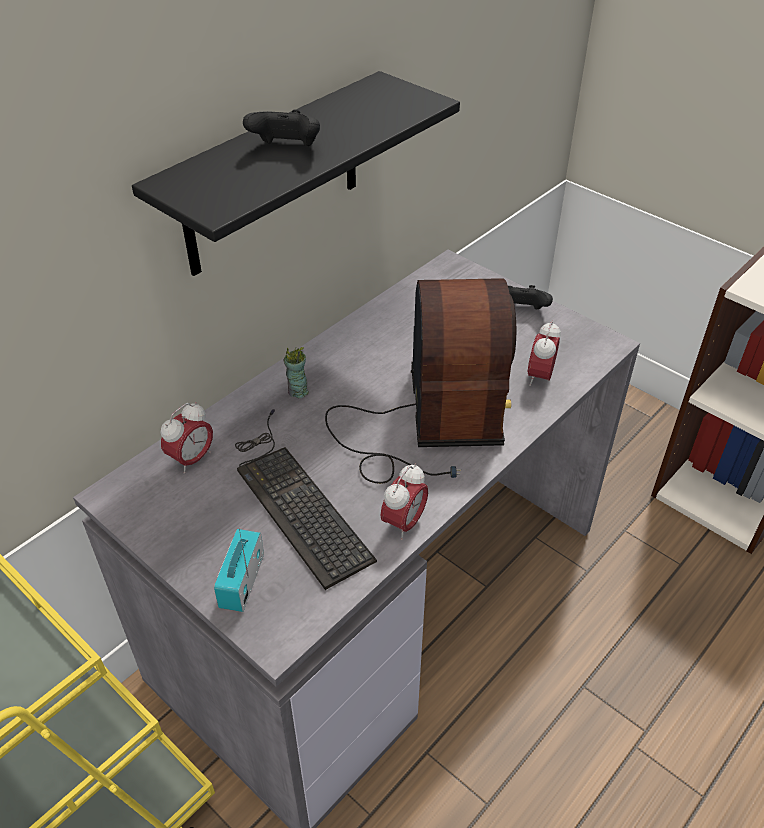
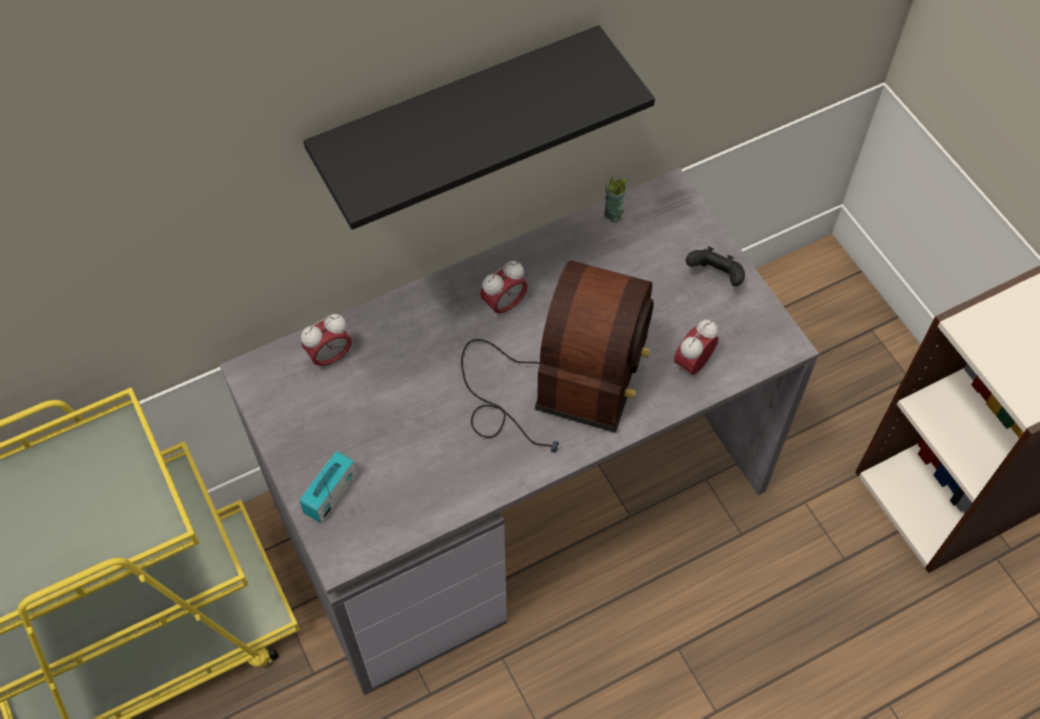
camera: 20 degrees right, 15 degrees up
(286, 149) = (455, 129): black game controller -> none
(295, 498) = (405, 427): keyboard -> none
(297, 392) = (451, 310): cup -> cup (613, 214)
(404, 523) = (488, 483): alarm clock -> alarm clock (504, 305)

